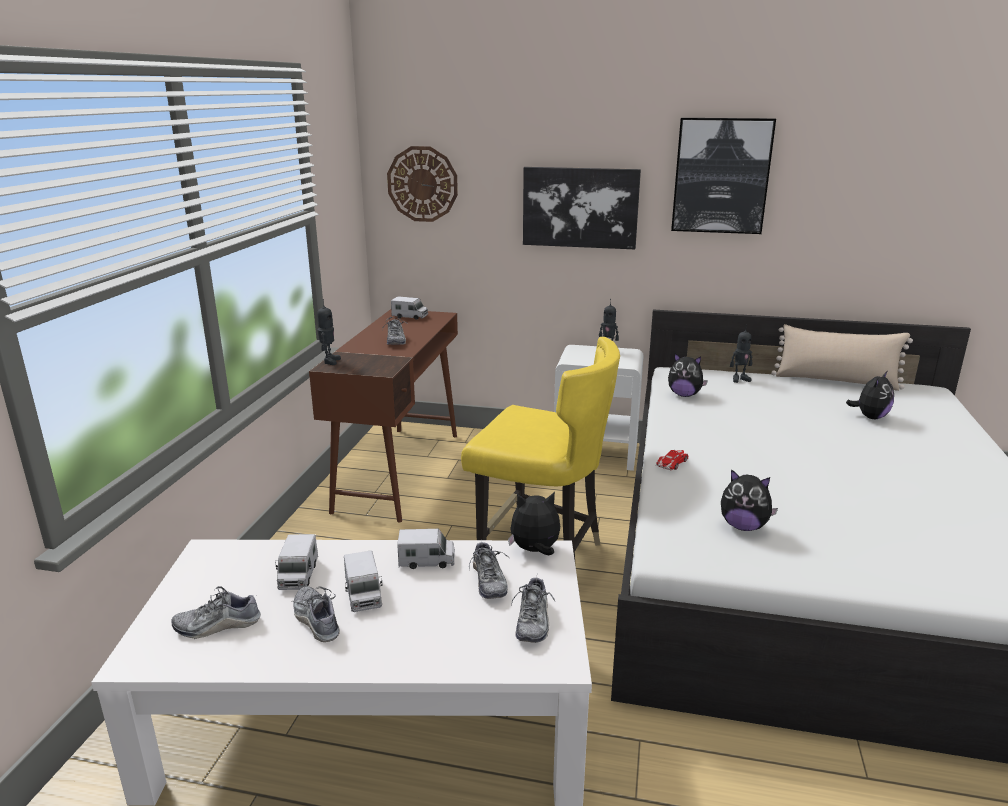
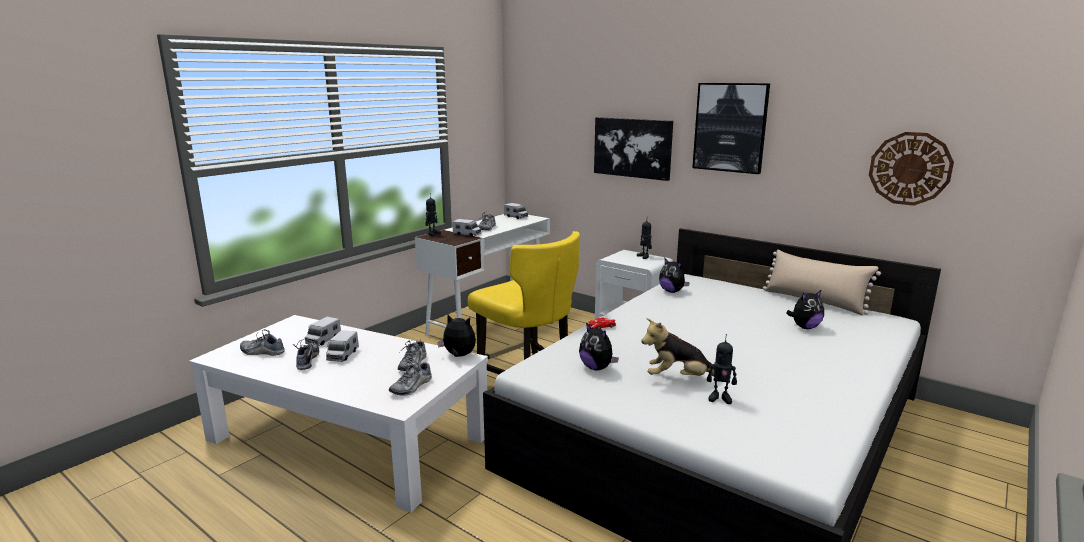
camera: 25 degrees right, 5 degrees down
(399, 470) = (489, 320): brown desk -> white desk
(422, 184) = (536, 127): wall clock -> wall clock (910, 168)
(427, 561) = (393, 348): toy truck -> toy truck (467, 234)
(739, 379) = (731, 288): toy robot -> toy robot (720, 398)
(845, 518) = (678, 378): none -> plush toy

